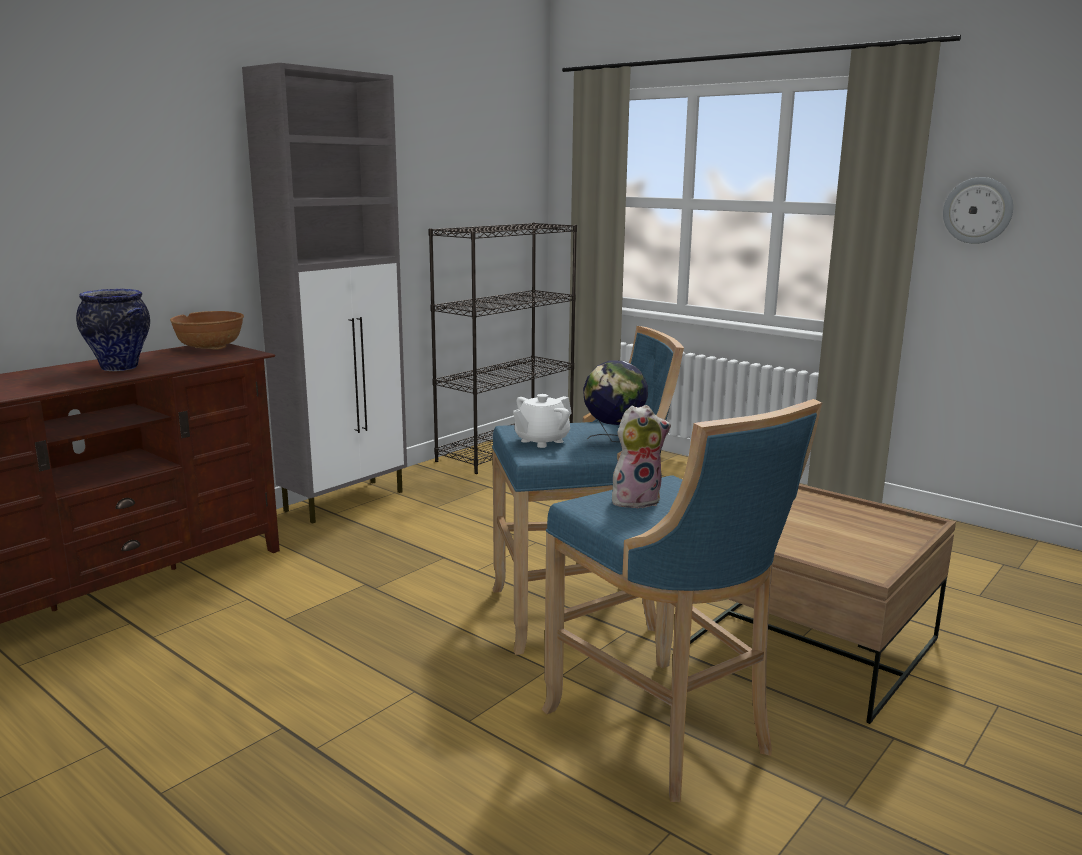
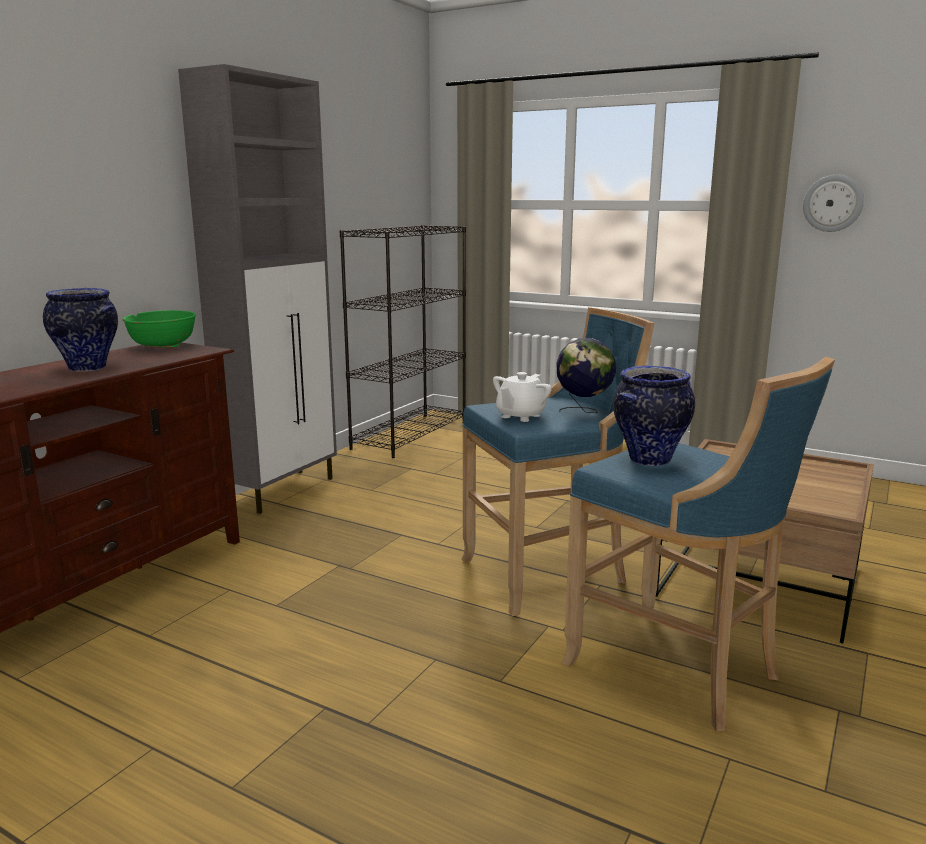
camera: 10 degrees left, 0 degrees up
(210, 347) = (163, 346): brown bowl -> green bowl
(636, 500) = (649, 460): plush toy -> vase

